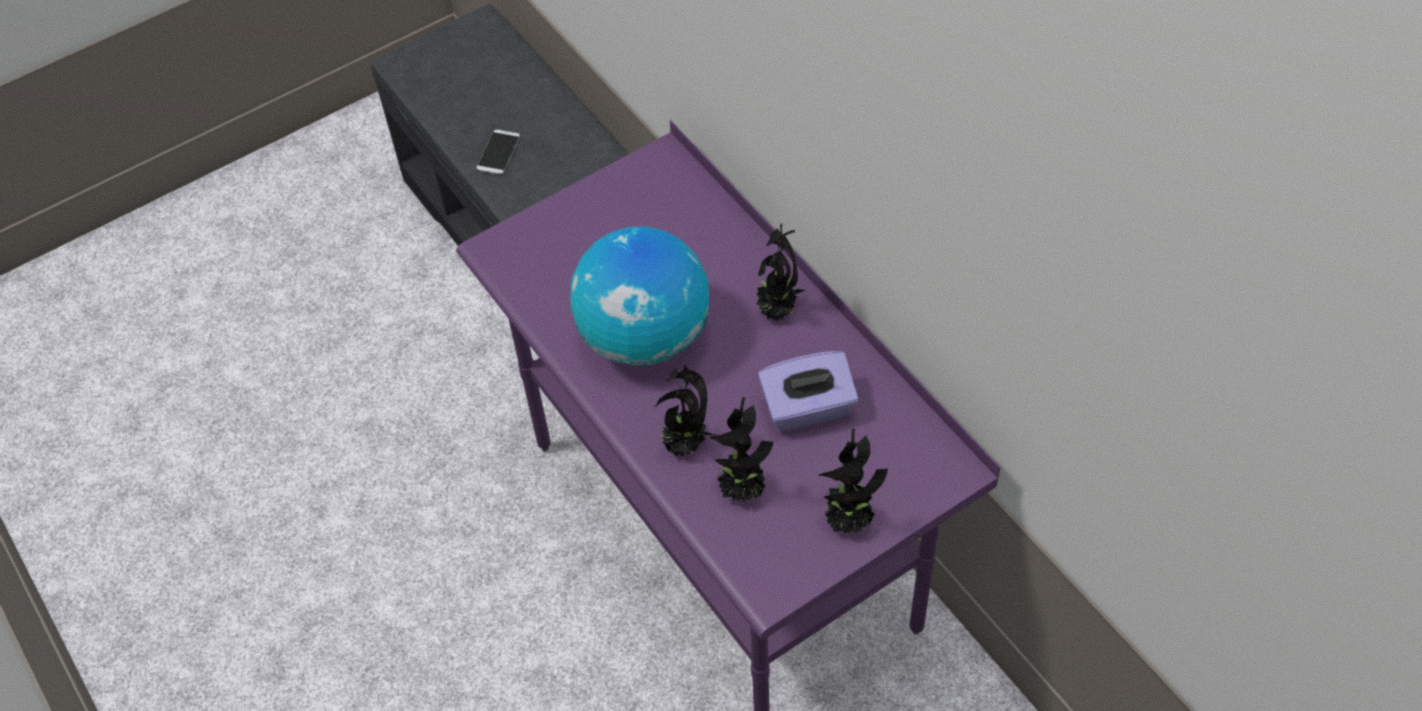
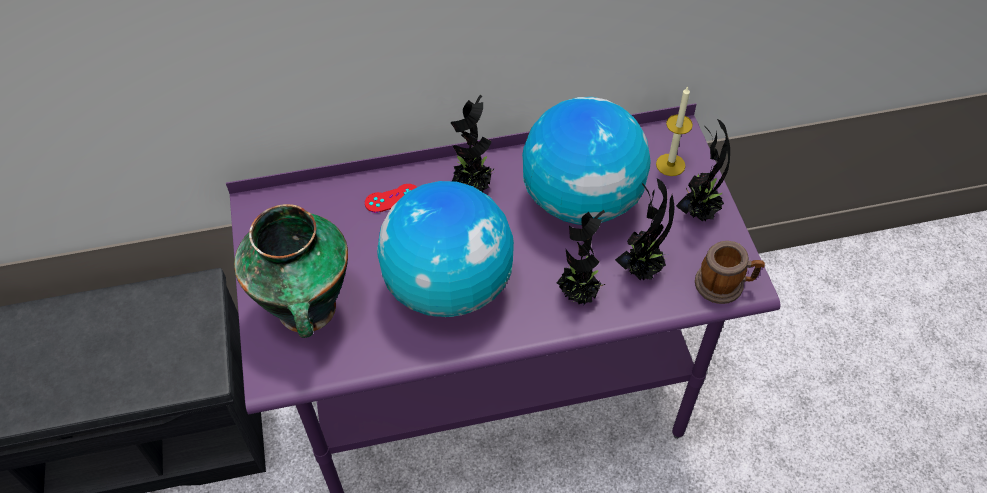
camera: 70 degrees left, 0 degrees up
(498, 152) = (79, 380): phone -> none
(568, 244) = (307, 311): none -> vase
(727, 252) = (392, 198): none -> red game controller
(759, 572) = (724, 284): none -> mug
(808, 409) = (581, 200): purple tissue box -> globe
(903, 475) = (670, 165): none -> candle

